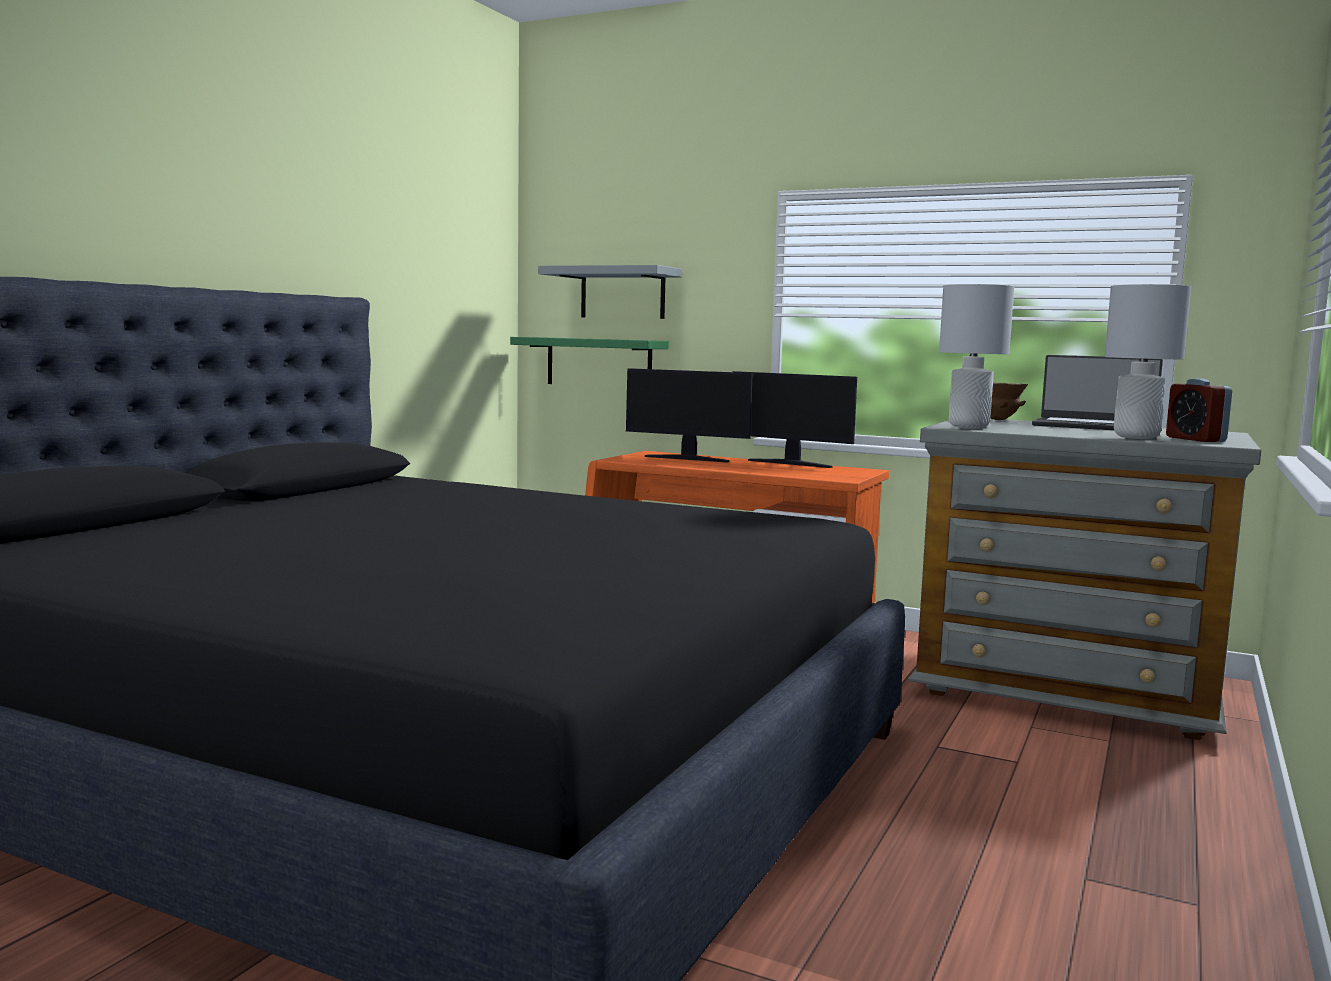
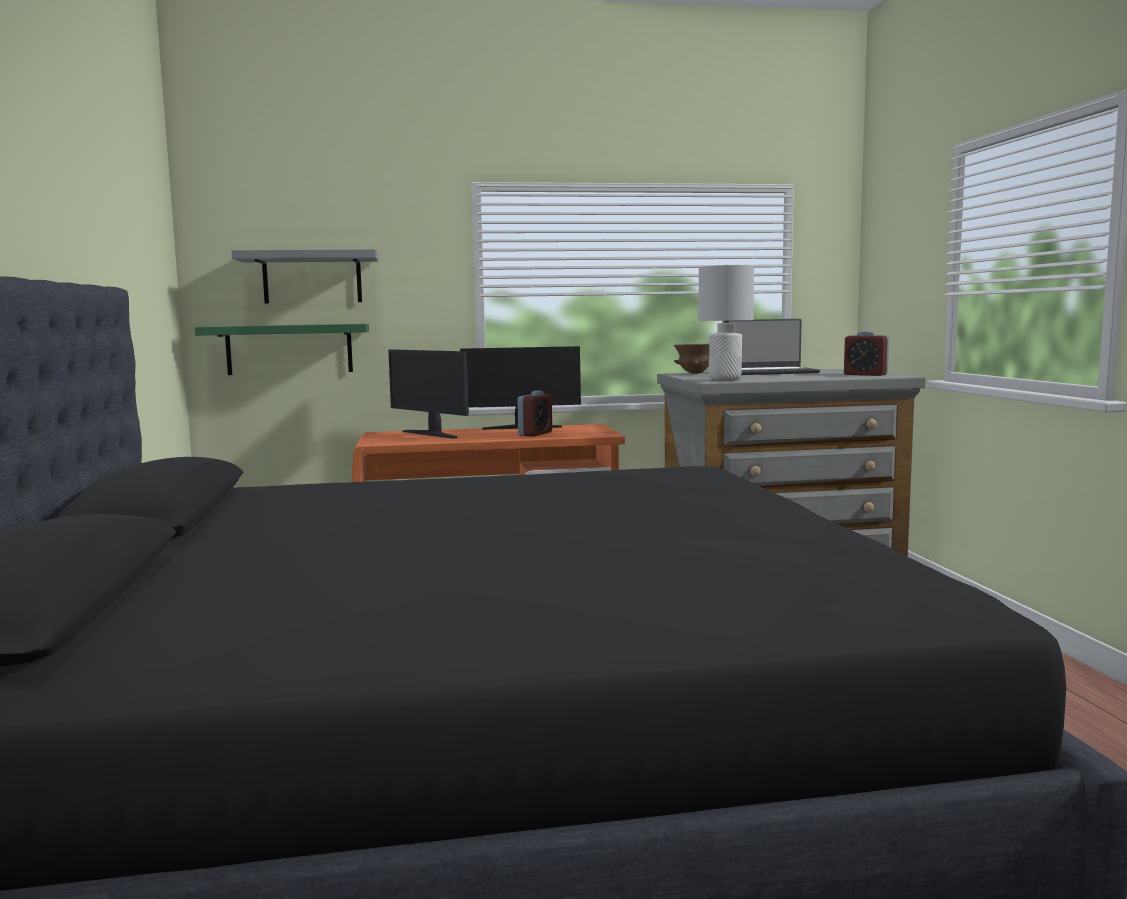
camera: 35 degrees left, 0 degrees up
(687, 459) = (431, 434): monitor -> monitor turned 60 degrees clockwise
(778, 470) = (535, 434): none -> alarm clock
(1135, 438) = (840, 377): grey table lamp -> none

